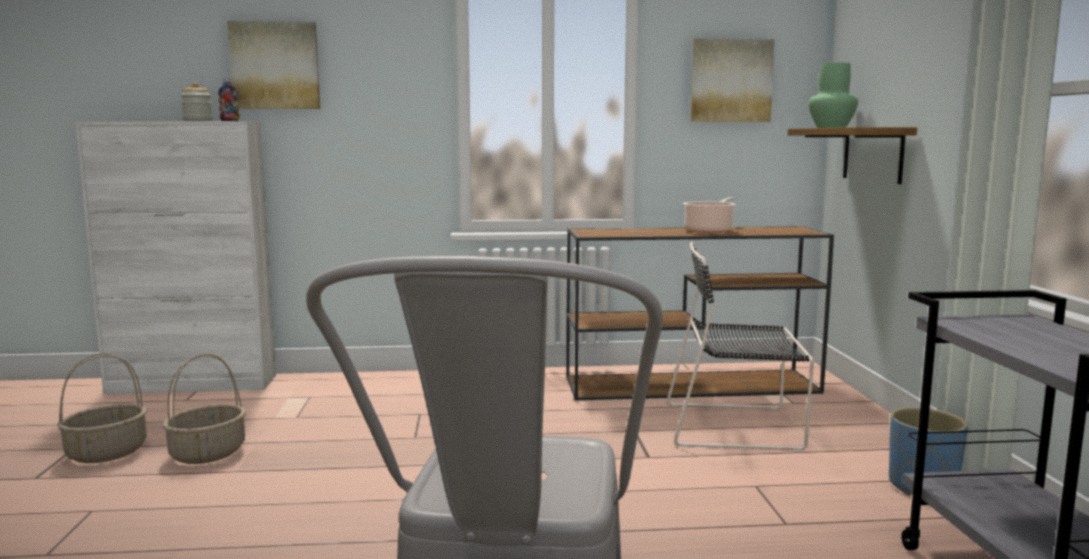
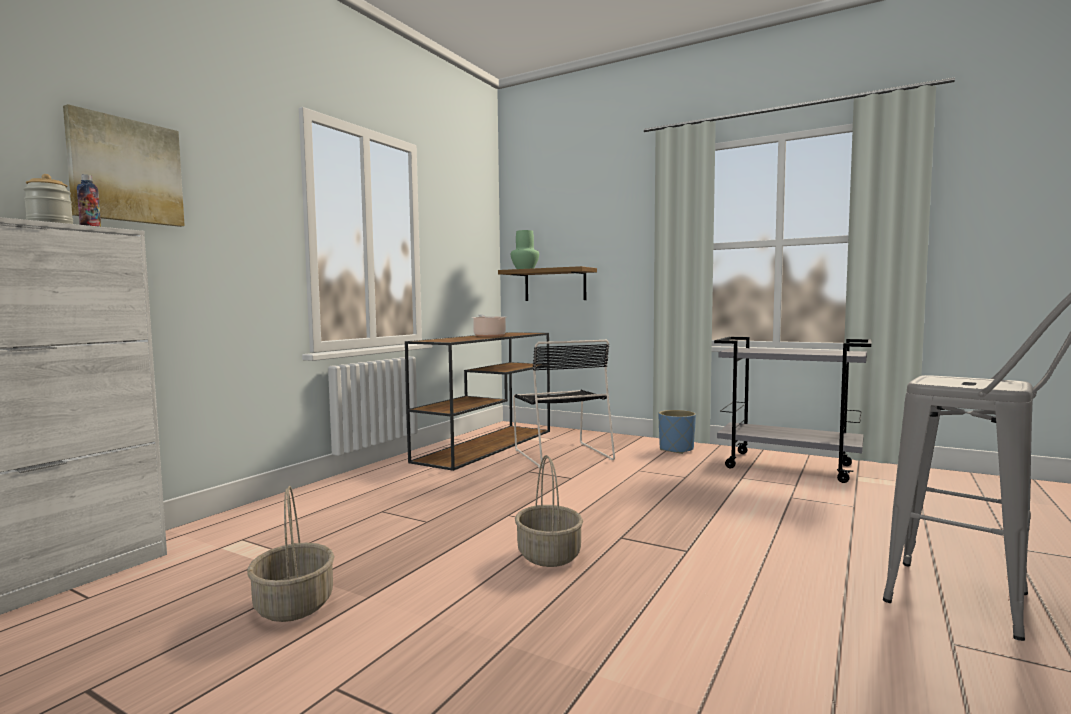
camera: 55 degrees left, 5 degrees down
(107, 452) = (162, 665): basket -> basket (548, 555)
(731, 81) = (461, 236): picture -> none
(737, 426) = (561, 454): black chair -> black chair turned 60 degrees counterclockwise

